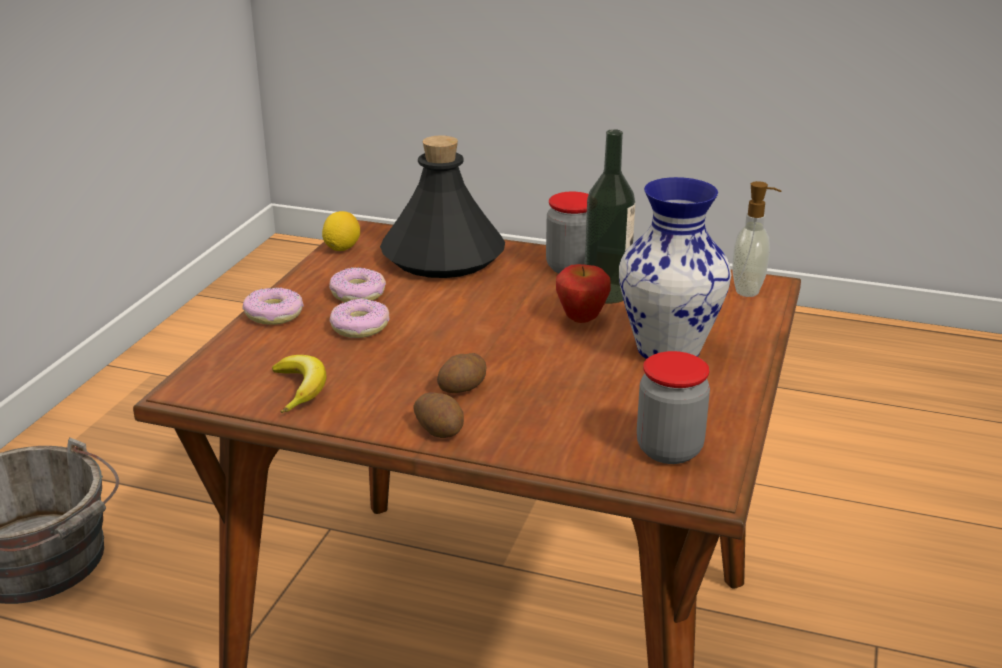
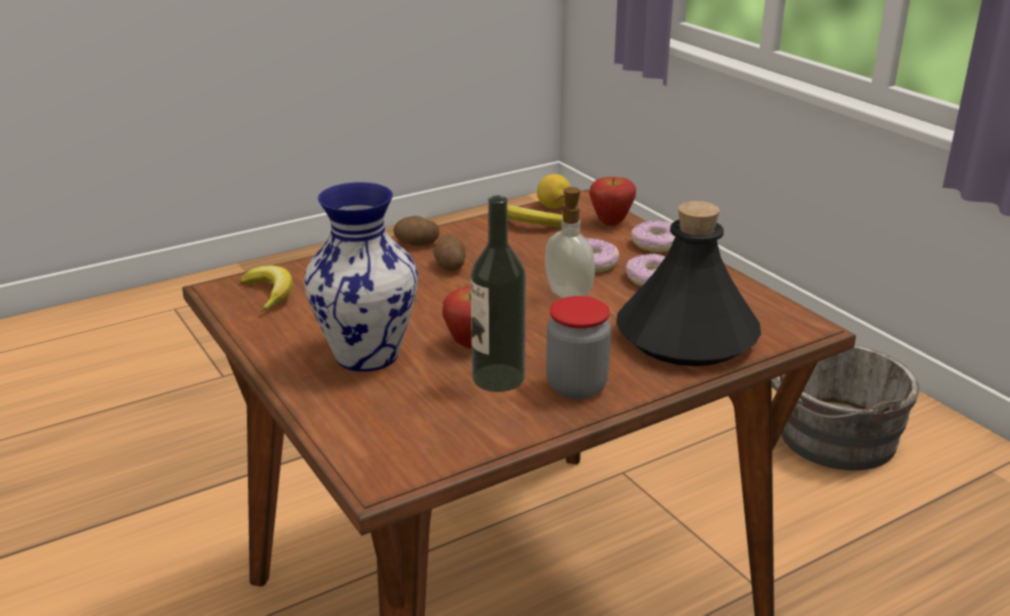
camera: 130 degrees right, 0 degrees up
(243, 351) = (611, 222): none -> apple
(342, 248) = (765, 302): lemon -> lemon (553, 207)
(669, 450) = (269, 294): jar -> banana
(749, 290) = (385, 457): soap dispenser -> soap dispenser (567, 295)

